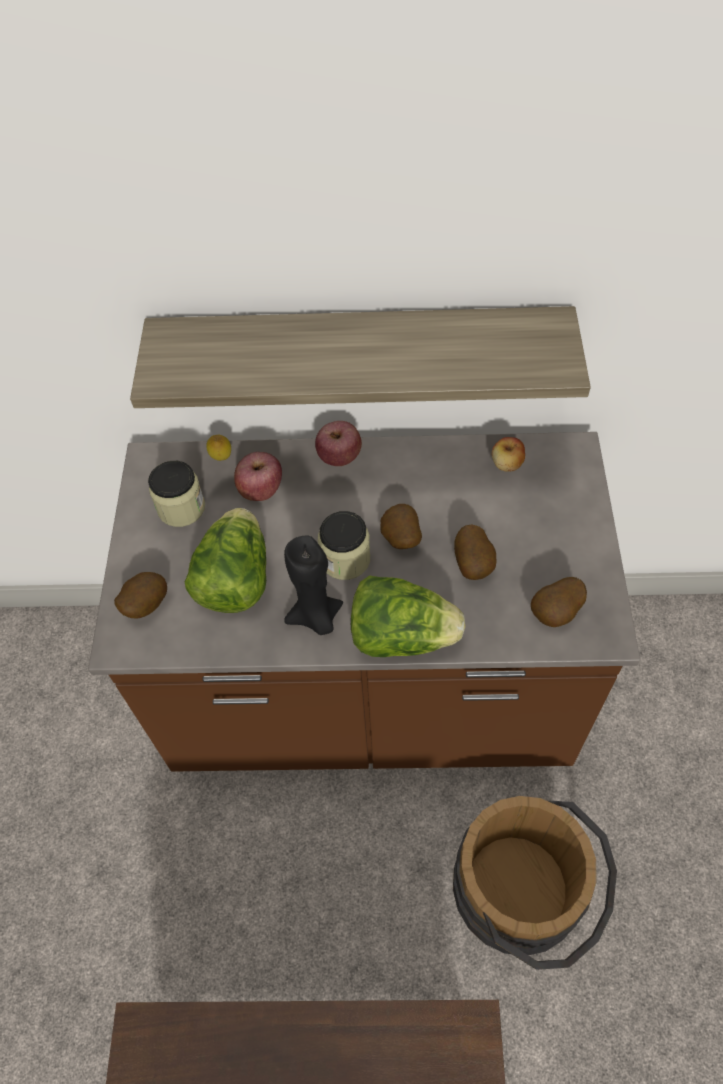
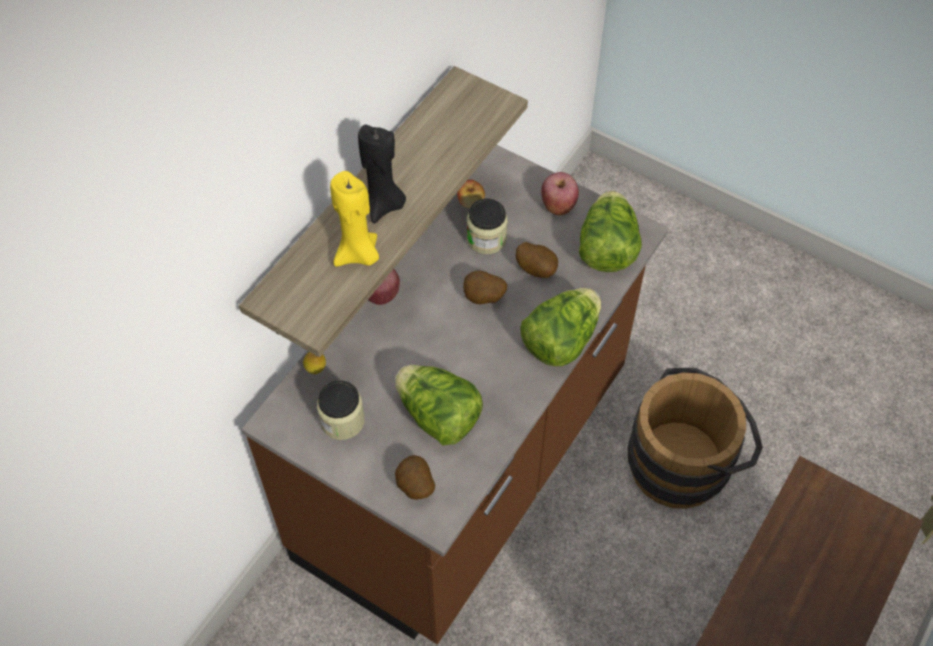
camera: 60 degrees left, 0 degrees up
(260, 490) = (369, 360): apple -> apple (558, 205)
(264, 365) = (358, 255): none -> yellow candle
(316, 618) = (509, 383): black candle -> black candle (384, 205)
(345, 559) = (474, 340): jar -> jar (486, 239)
(556, 613) = (606, 248): potato -> lettuce

